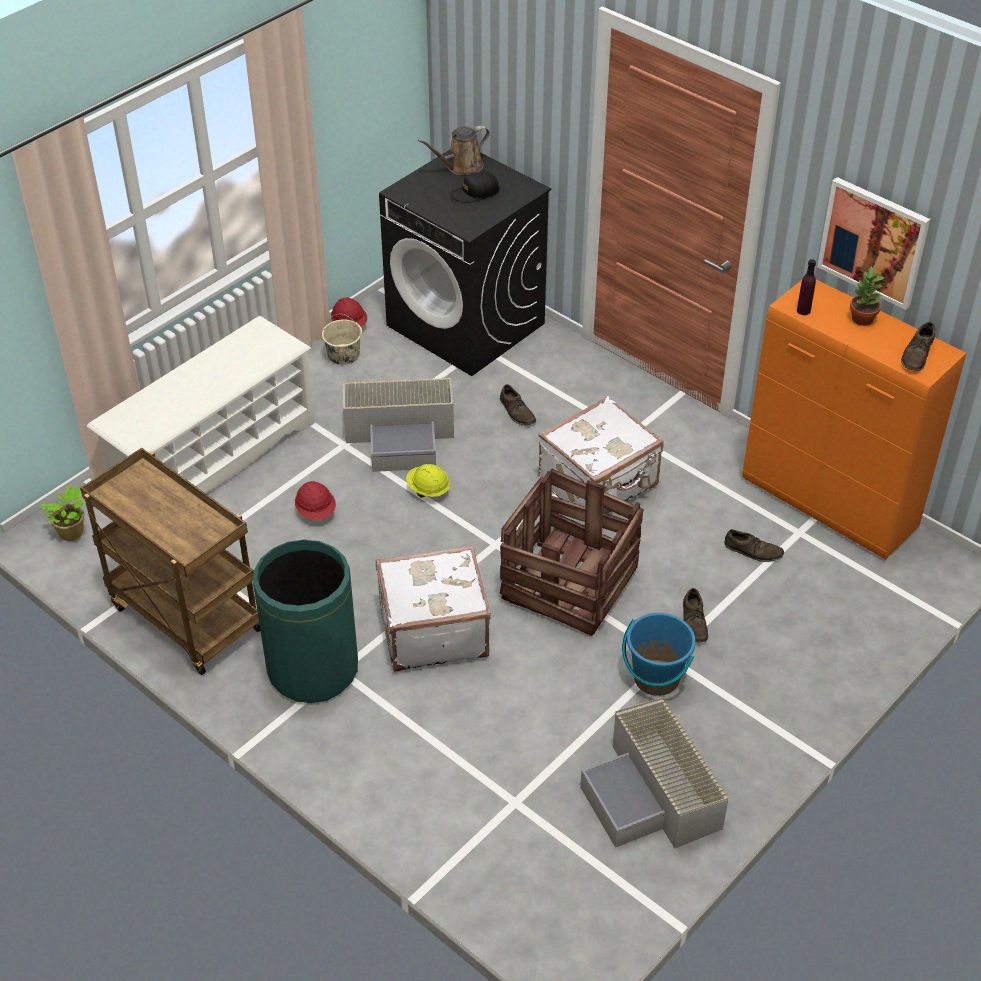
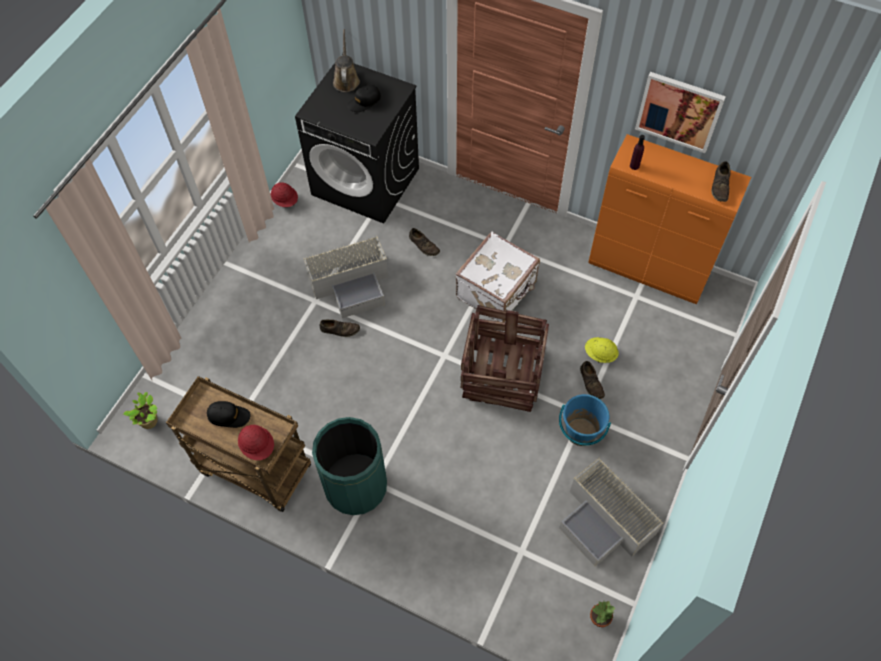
camera: 15 degrees left, 15 degrees up
(163, 502) = (229, 416): none -> black cap
(214, 459) = (229, 335): white shoe rack -> none
(316, 511) = (315, 360): red hard hat -> red hard hat (258, 446)
(343, 355) = (289, 226): beige bucket -> none
(428, 490) = (385, 324): yellow hard hat -> yellow hard hat (600, 354)
(432, 630) = (425, 434): white suitcase -> none
(461, 167) = (346, 80): brown watering can -> brown watering can turned 135 degrees clockwise
(753, 551) = (611, 318): brown shoe -> brown shoe (340, 329)
(862, 319) = (675, 164): potted plant -> potted plant (599, 618)

